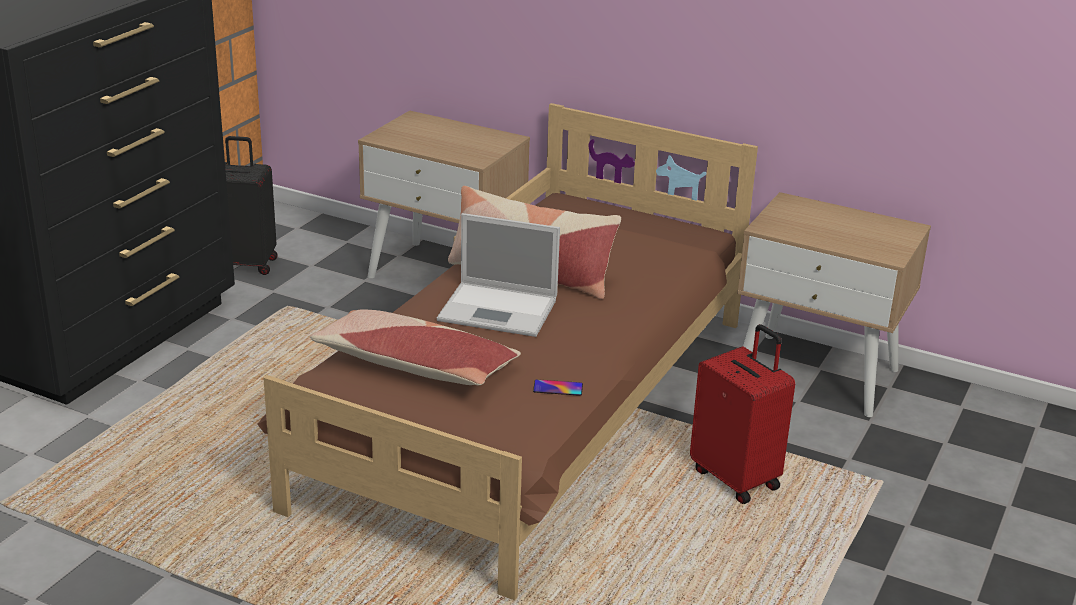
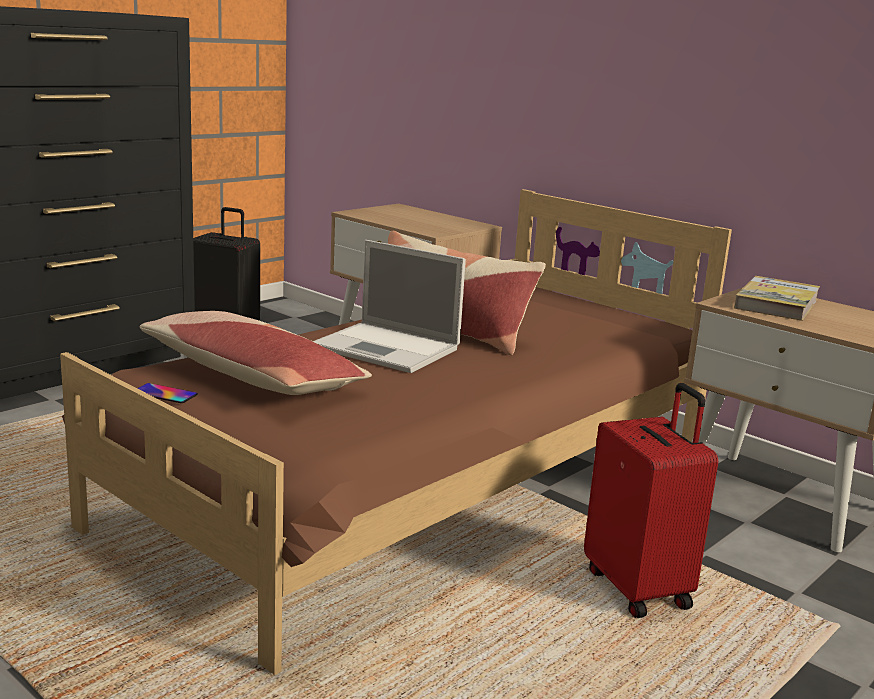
camera: 15 degrees right, 10 degrees down
(558, 388) = (401, 418): phone -> phone (164, 394)
(806, 218) = (776, 303): none -> book

